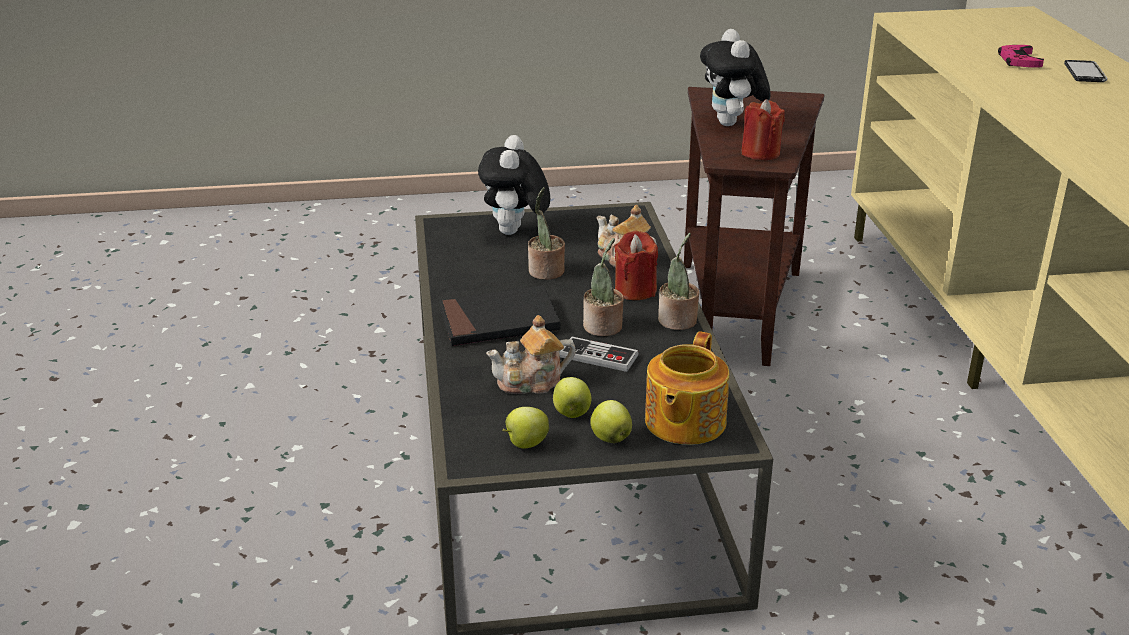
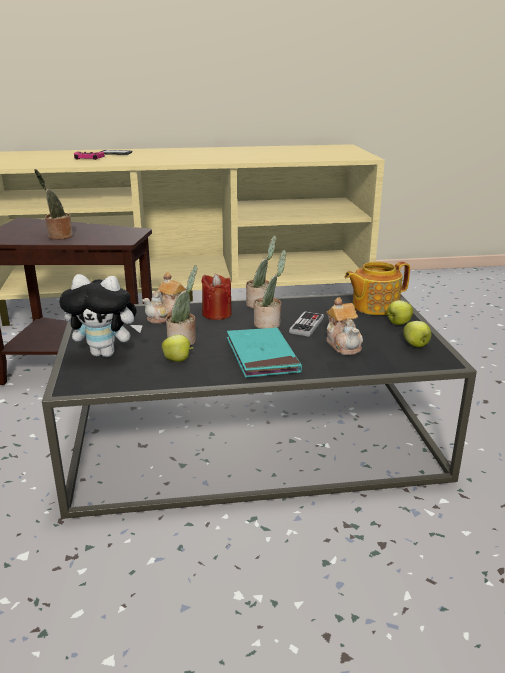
camera: 90 degrees left, 5 degrees down
(499, 322) = (262, 356): black book -> turquoise book
(571, 414) = (377, 333): apple -> apple (178, 360)
(683, 422) = (374, 306): teapot -> teapot turned 135 degrees clockwise
(732, 124) = (58, 236): plush toy -> potted plant
(760, 153) = (116, 233): red candle -> none

